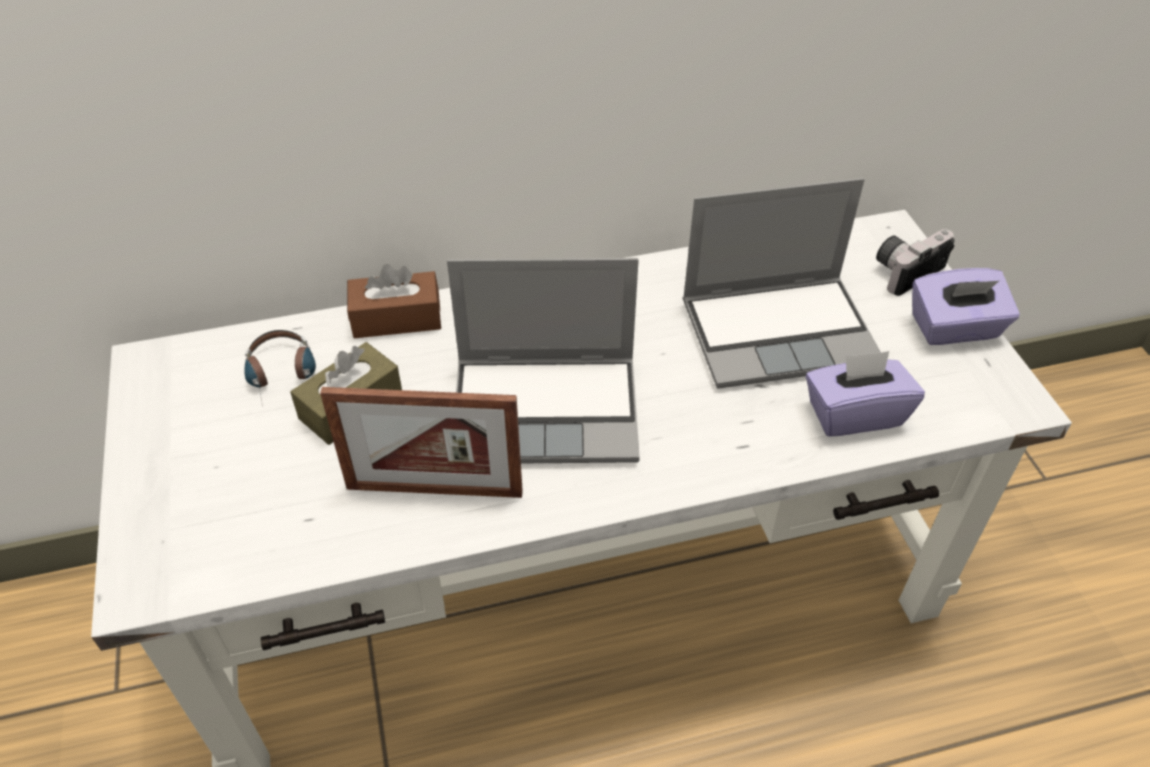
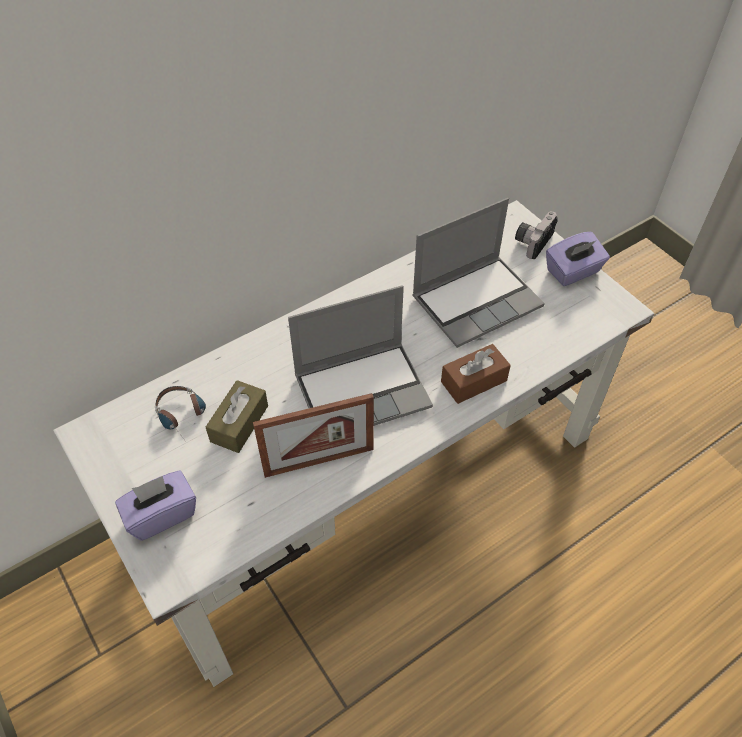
camera: 20 degrees left, 5 degrees up
(396, 318) = (238, 356): brown tissue box -> brown tissue box (473, 381)
(854, 413) = (539, 341): purple tissue box -> purple tissue box (161, 514)

